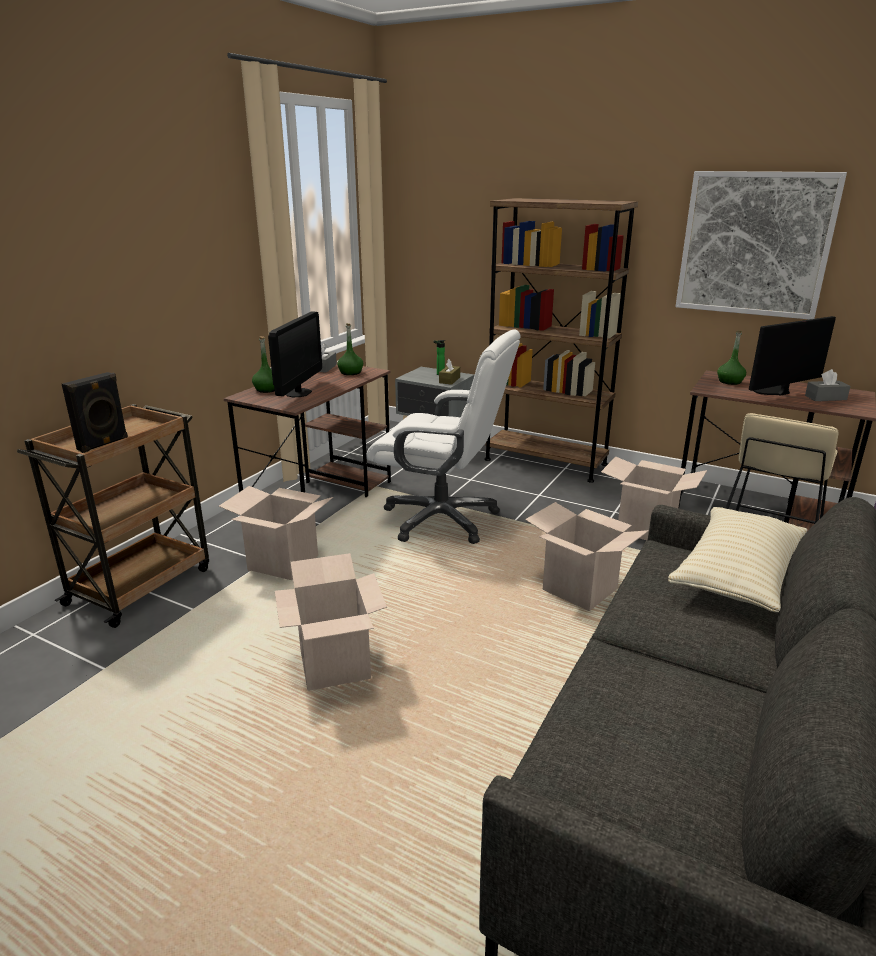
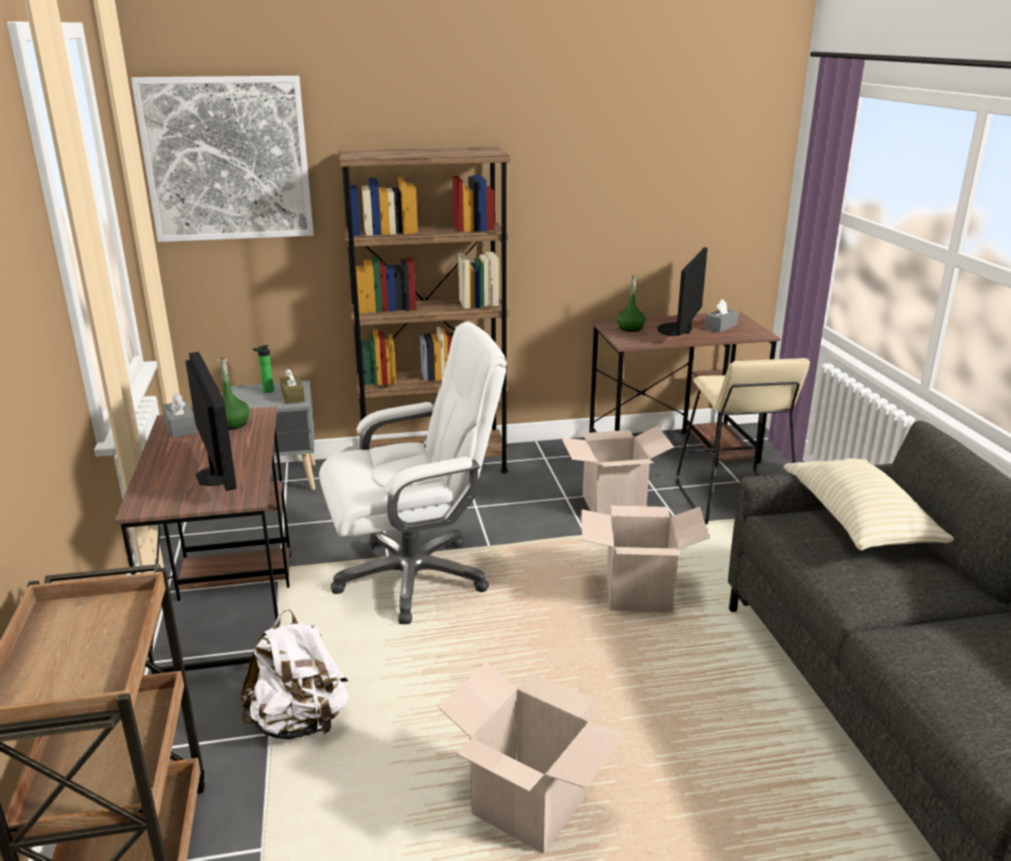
camera: 40 degrees left, 0 degrees up
(104, 444) = (89, 664): black speaker -> none
(267, 389) = (159, 485): green bottle -> none
(283, 563) = (300, 723): cardboard box -> white backpack
(754, 244) = (620, 184): picture -> picture (227, 159)

